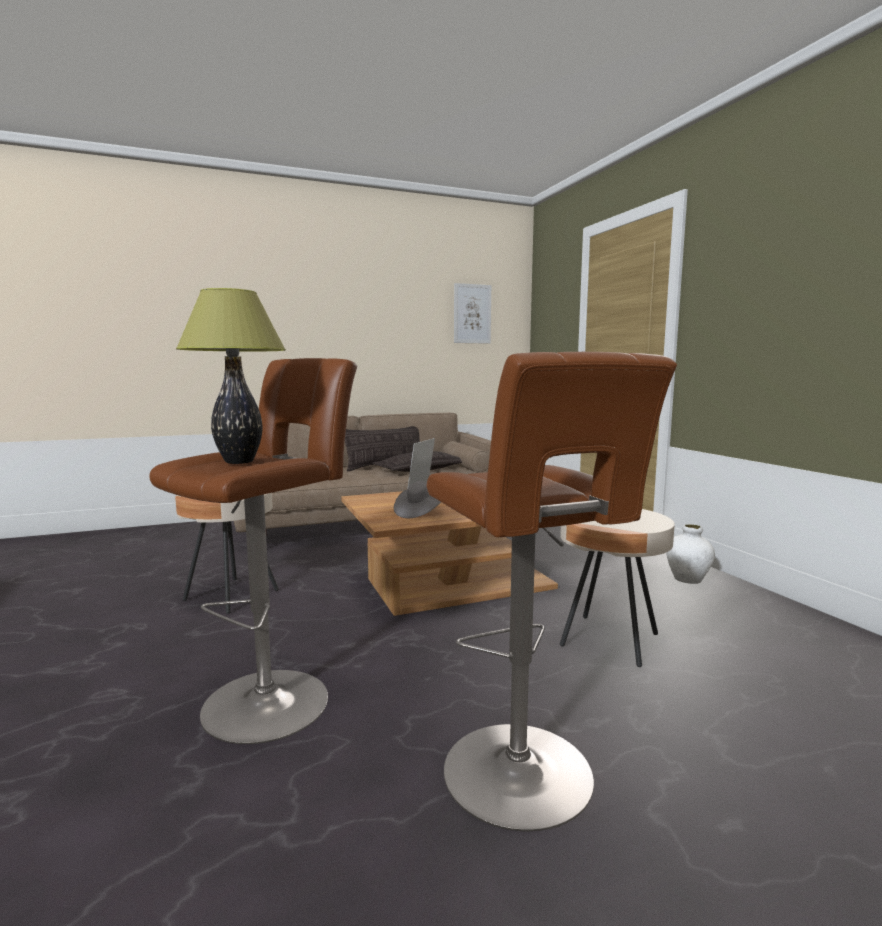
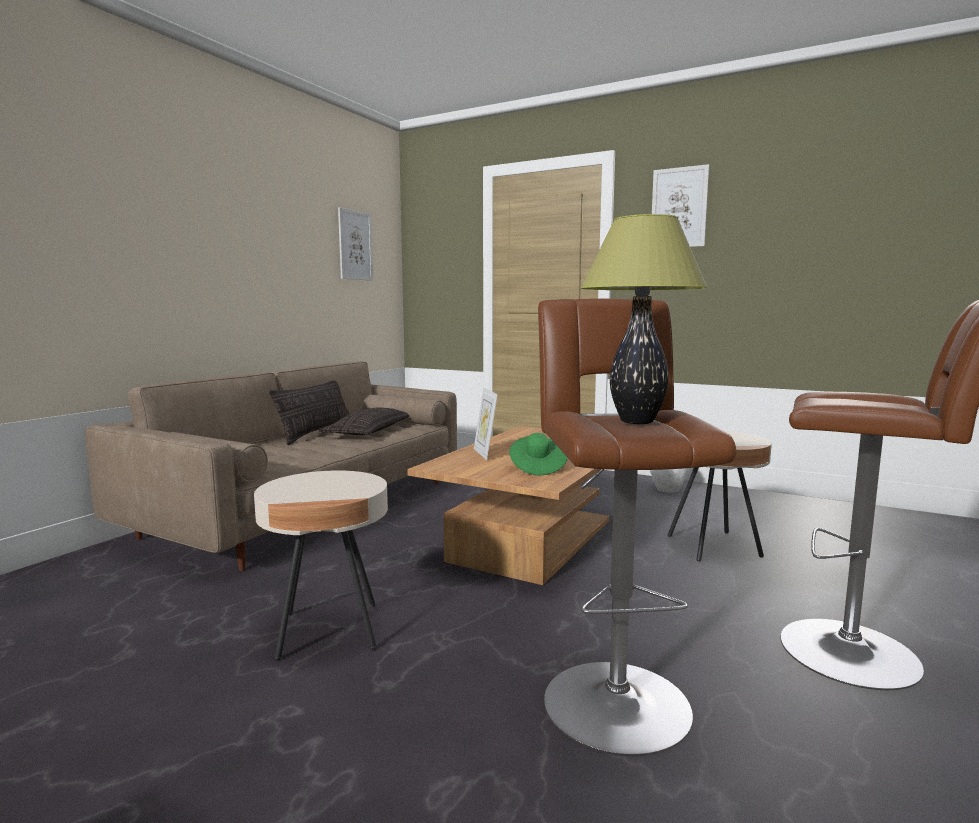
camera: 40 degrees left, 0 degrees up
(419, 513) = (537, 468): grey hat -> green hat
(743, 245) = (679, 208): none -> picture

